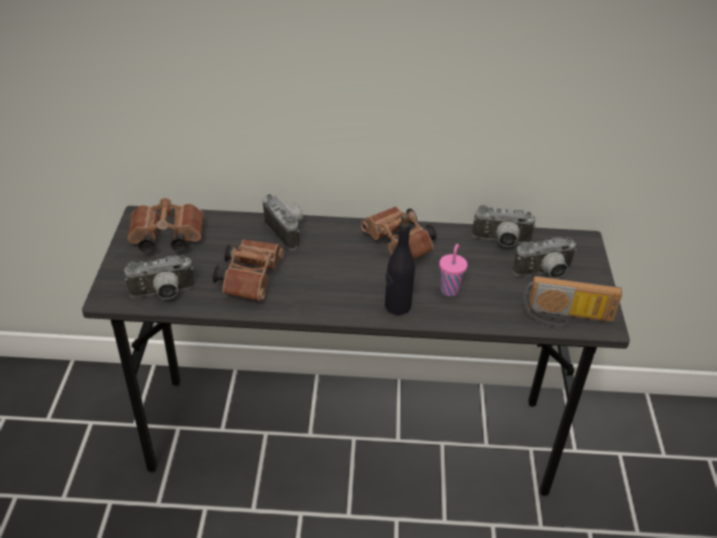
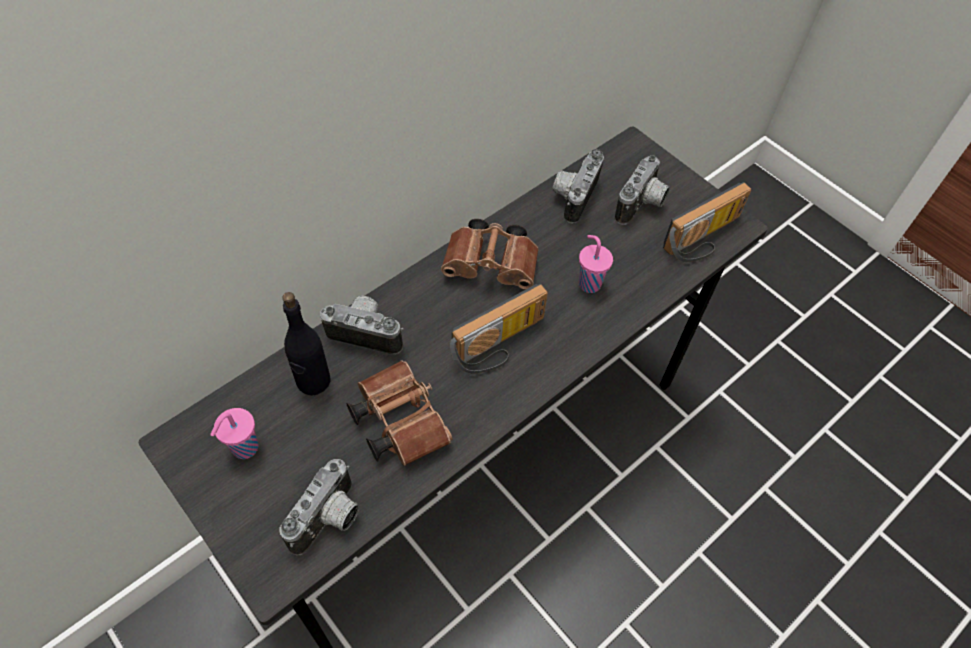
camera: 45 degrees left, 15 degrees up
(165, 239) = (243, 449): brown binoculars -> pink cup
(352, 283) = (501, 346): none -> radio
(397, 306) = (567, 338): black bottle -> black bottle (313, 381)
(501, 242) = (572, 196): camera -> camera turned 150 degrees clockwise

